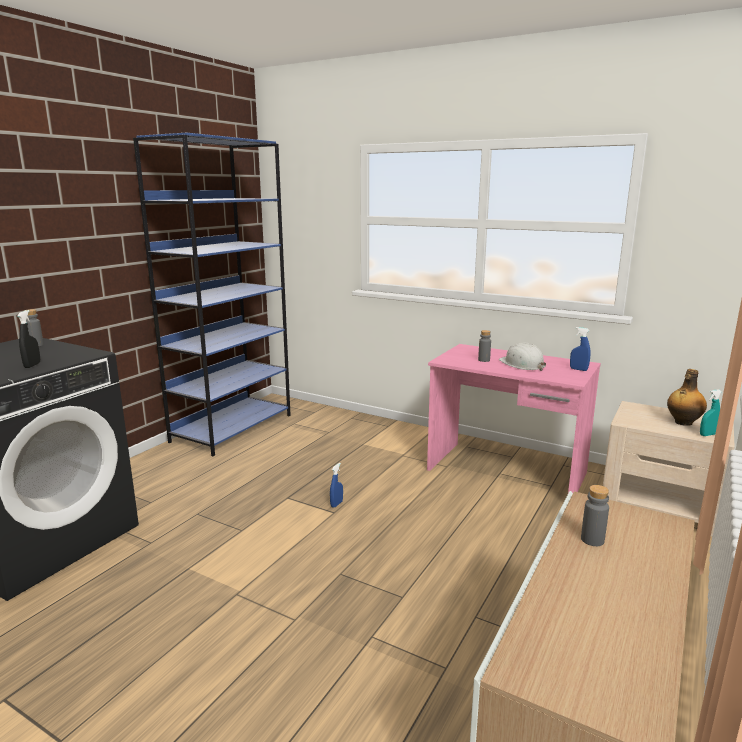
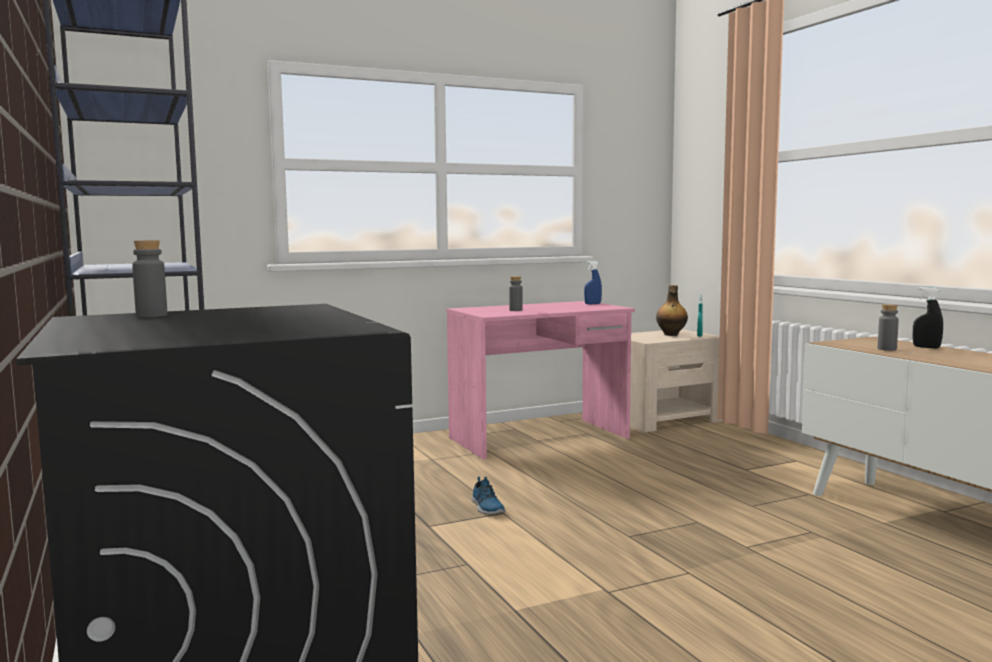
camera: 55 degrees left, 10 degrees down
(32, 365) = (306, 317): black spray bottle -> black spray bottle (926, 347)
(336, 504) = (487, 508): blue spray bottle -> shoe
(522, 364) = (550, 307): white hard hat -> none

